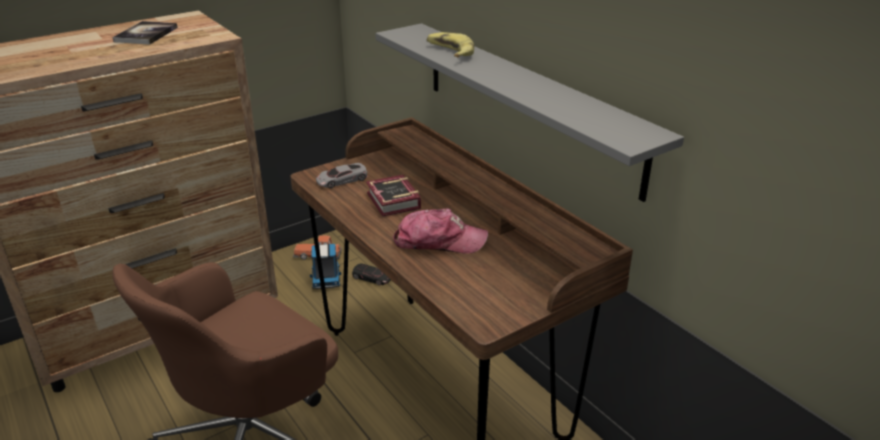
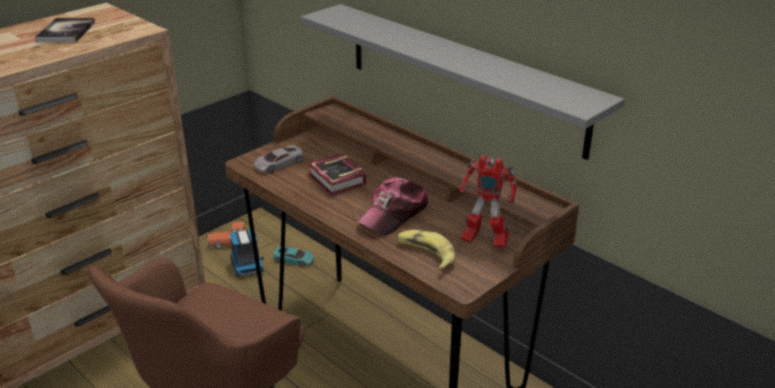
camera: 10 degrees left, 0 degrees up
(372, 277) = (293, 259): black toy car -> turquoise toy car
(439, 241) = (394, 214): cap -> cap turned 135 degrees clockwise
(449, 52) = (382, 31): banana -> banana (425, 254)
(523, 279) = (483, 241): none -> toy robot

